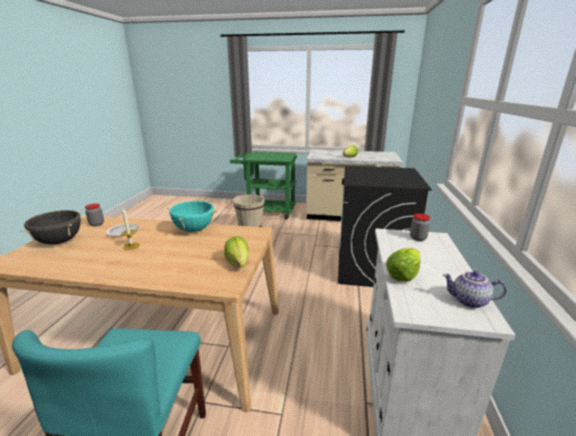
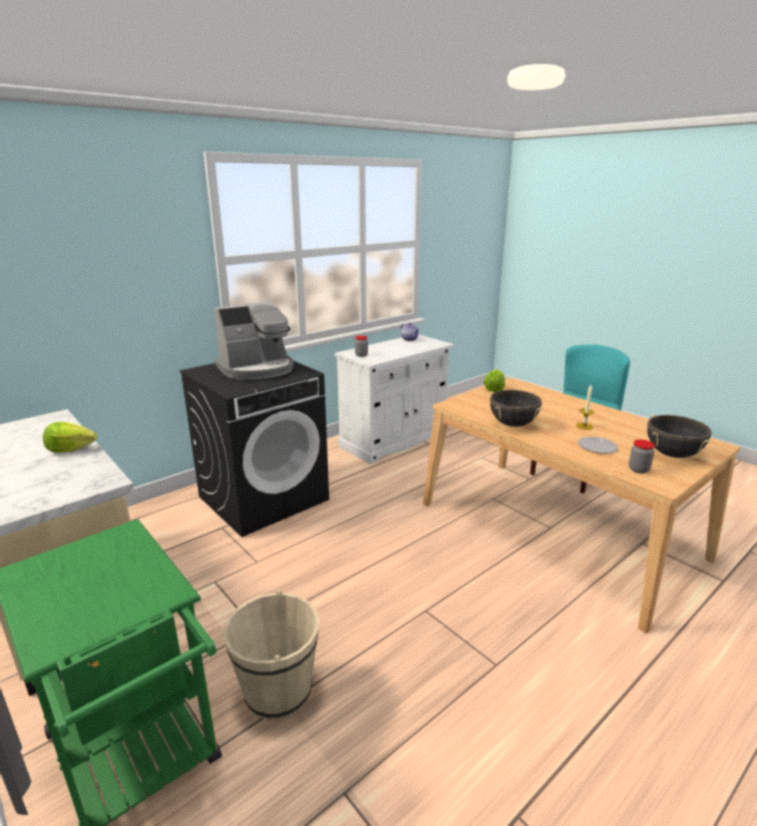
camera: 140 degrees left, 0 degrees up
(194, 230) = (512, 424): turquoise cooking pot -> black cooking pot
(385, 177) = (257, 369): none -> coffee machine
(403, 275) = (416, 349): lettuce -> none

